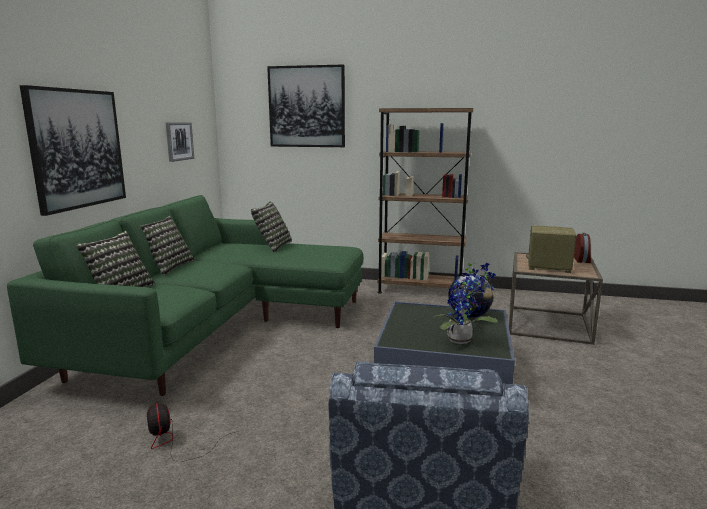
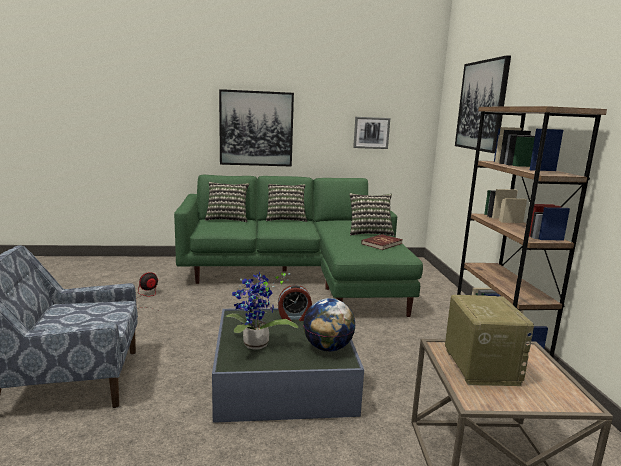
camera: 70 degrees right, 0 degrees up
(313, 248) = (381, 244): none -> red book
(582, 260) = (570, 401): alarm clock -> alarm clock (294, 317)

